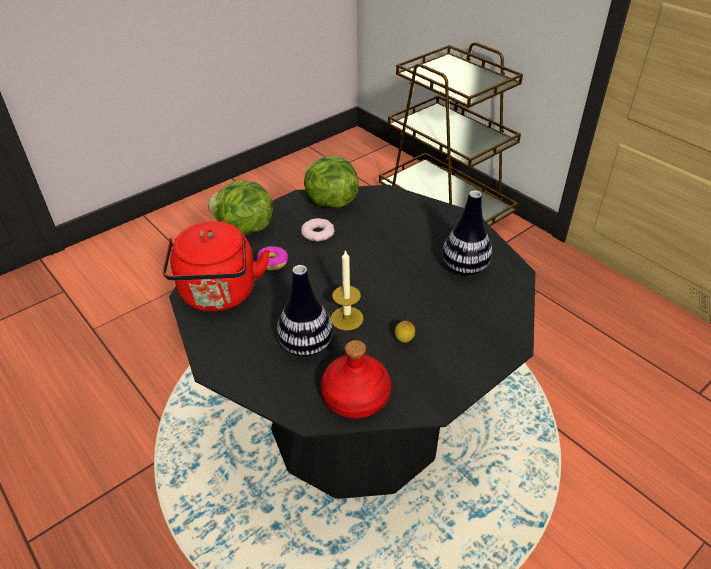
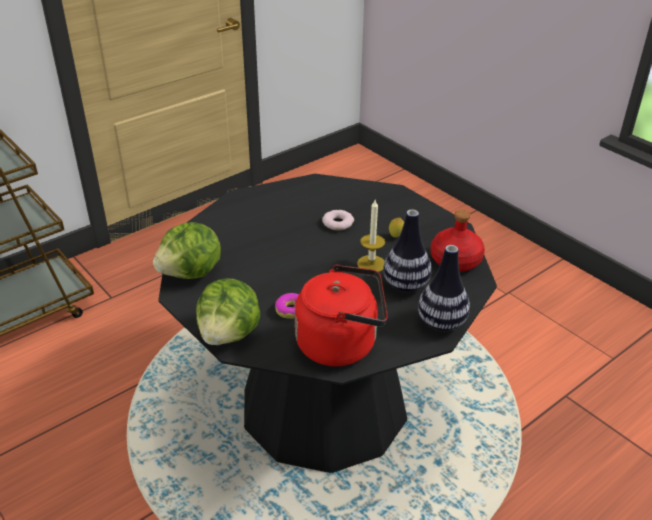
camera: 90 degrees left, 5 degrees down
(318, 233) = (246, 281): donut -> donut (338, 223)
(464, 268) = (309, 203): vase -> vase (441, 323)

